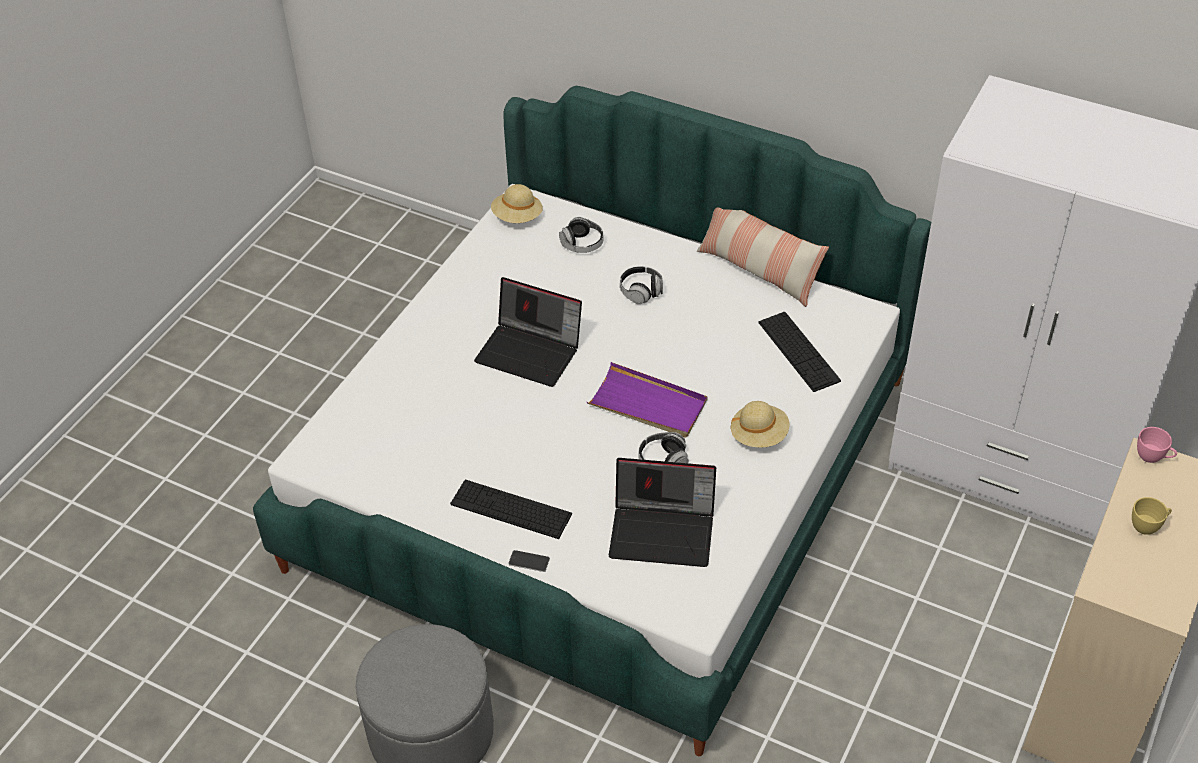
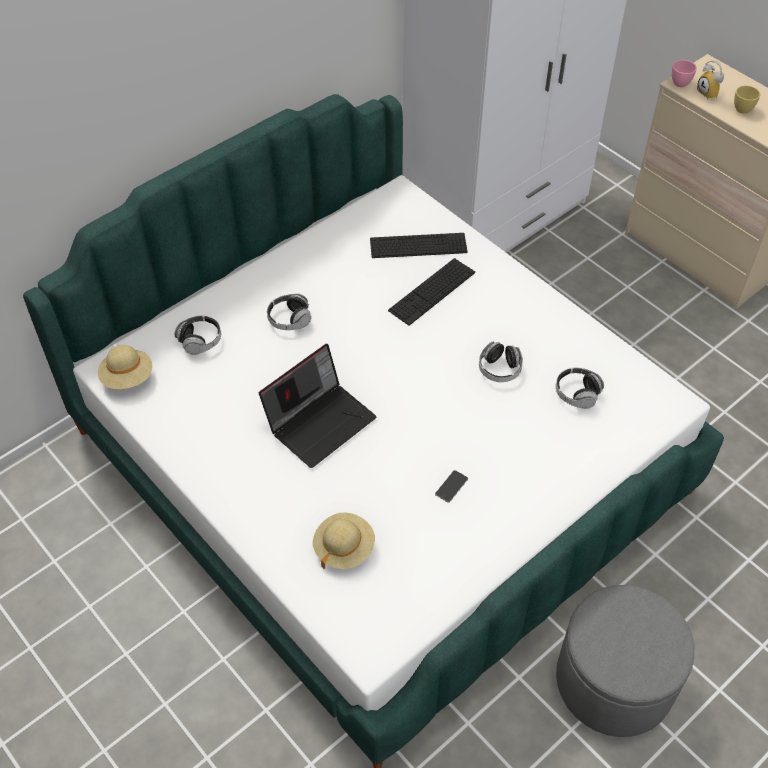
camera: 70 degrees left, 5 degrees up
(511, 509) = (510, 493): keyboard -> keyboard (432, 291)
(529, 561) = (576, 497): phone -> phone (451, 486)
(648, 404) = (430, 358): purple tray -> none
(663, 531) = (577, 394): laptop -> headphones
(758, 270) = (311, 237): pillow -> none
(759, 435) = (498, 300): beige hat -> beige hat (344, 548)
(1150, 489) = (710, 94): none -> alarm clock

